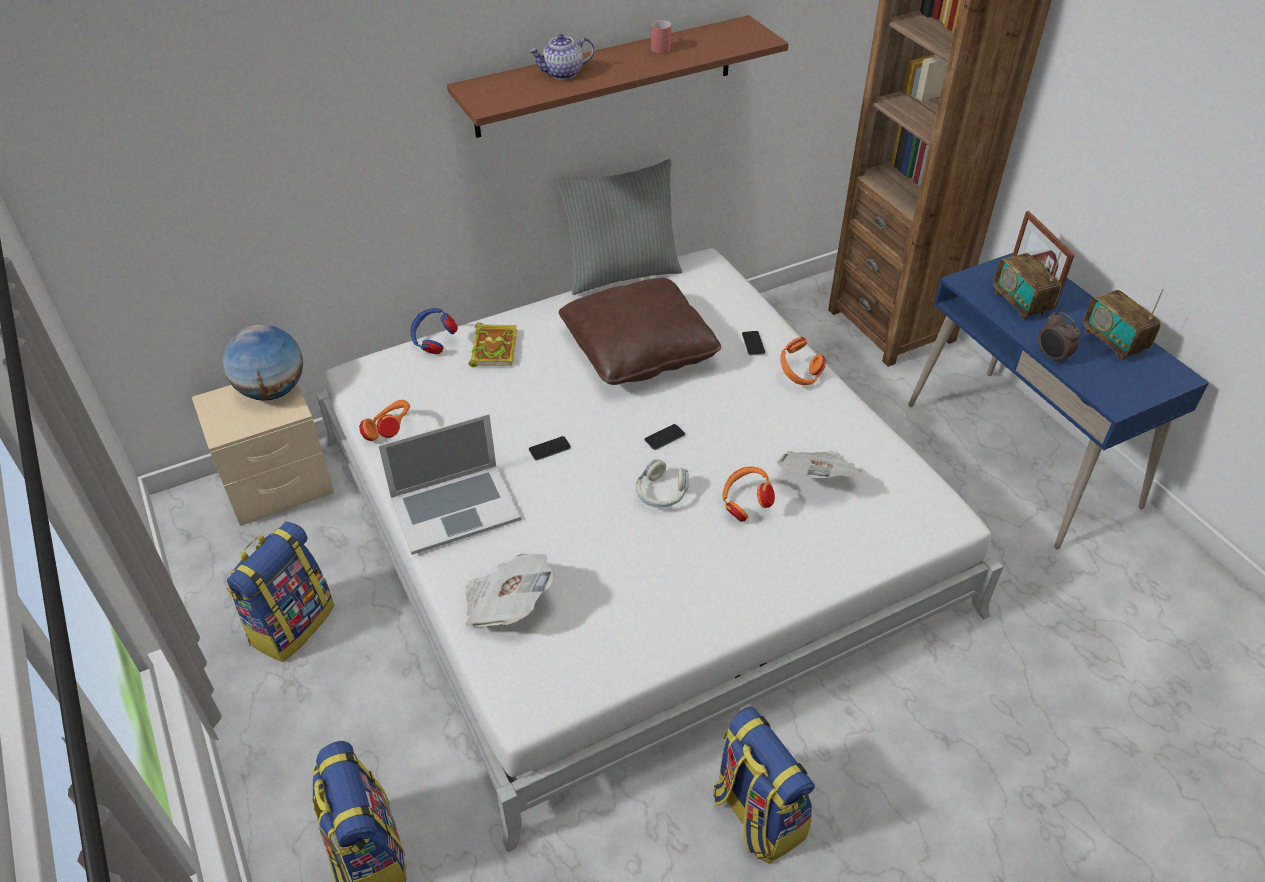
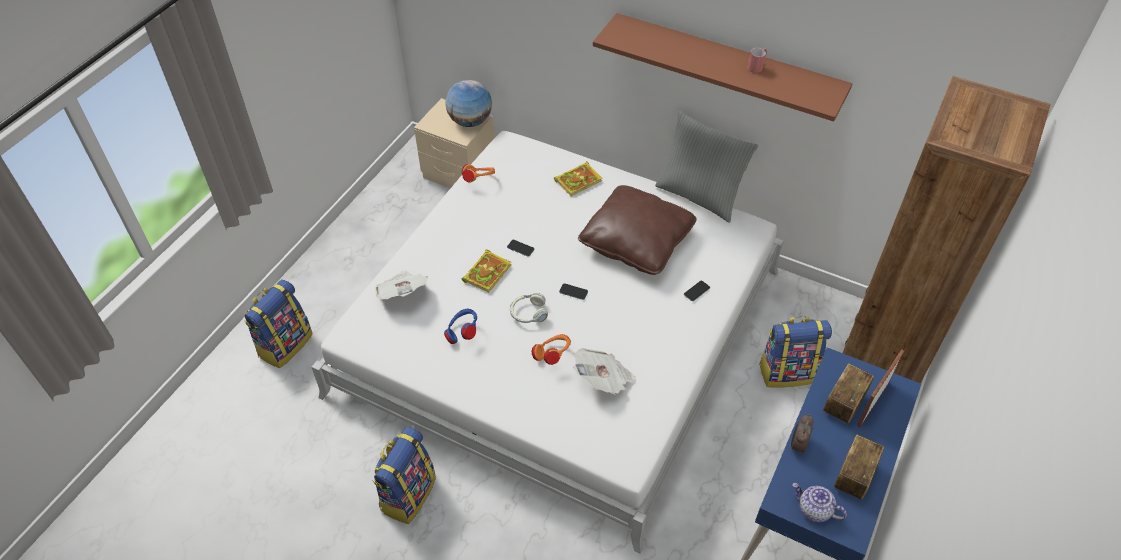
camera: 55 degrees right, 5 degrees up
(291, 624) = (382, 236): backpack -> backpack (787, 372)
(434, 342) = (559, 155): blue headphones -> blue headphones (462, 333)
(455, 507) = (447, 236): laptop -> none
(558, 498) = (487, 272): none -> book
(563, 73) = (677, 46): teapot -> teapot (814, 510)
(799, 376) = (689, 329): orange headphones -> none

